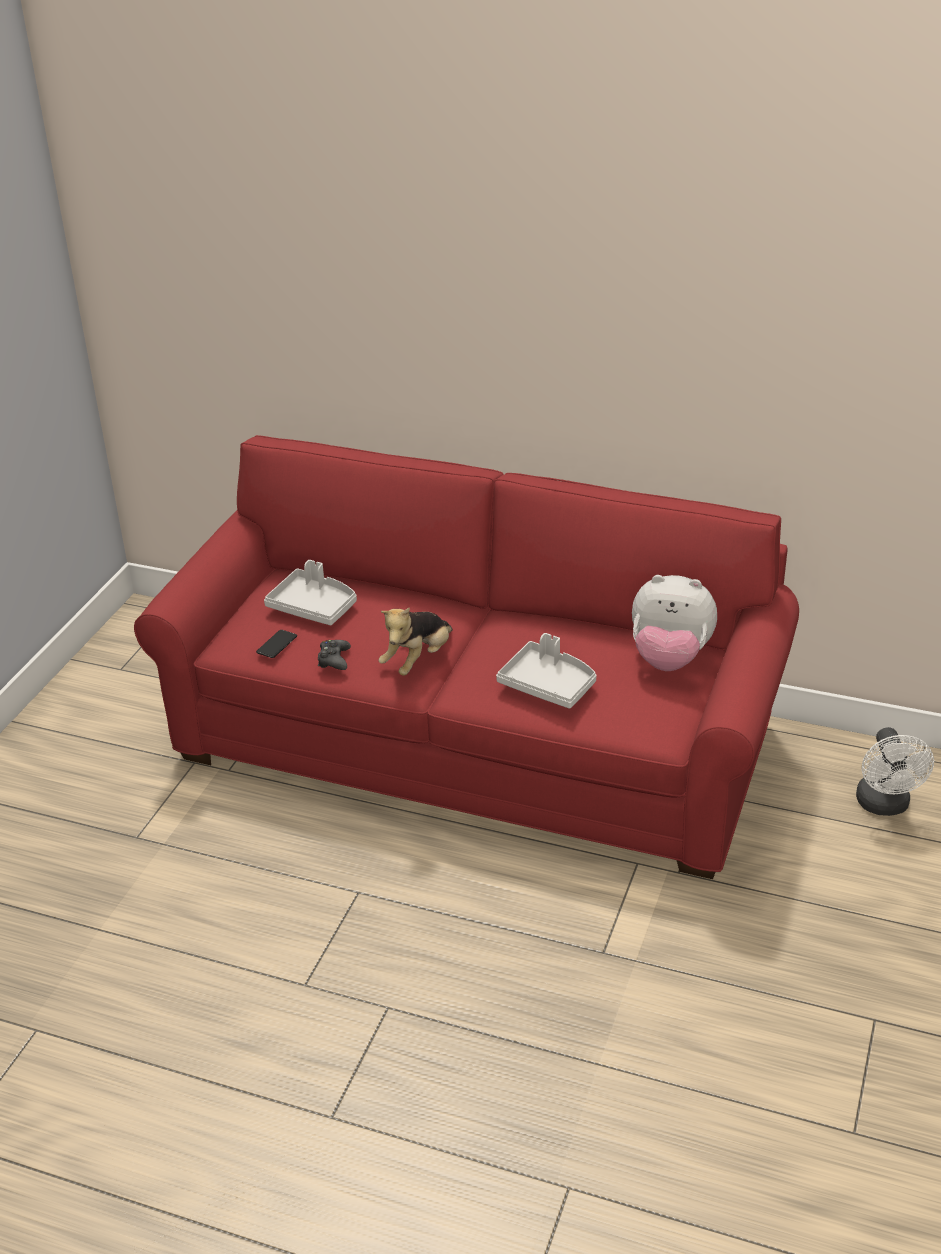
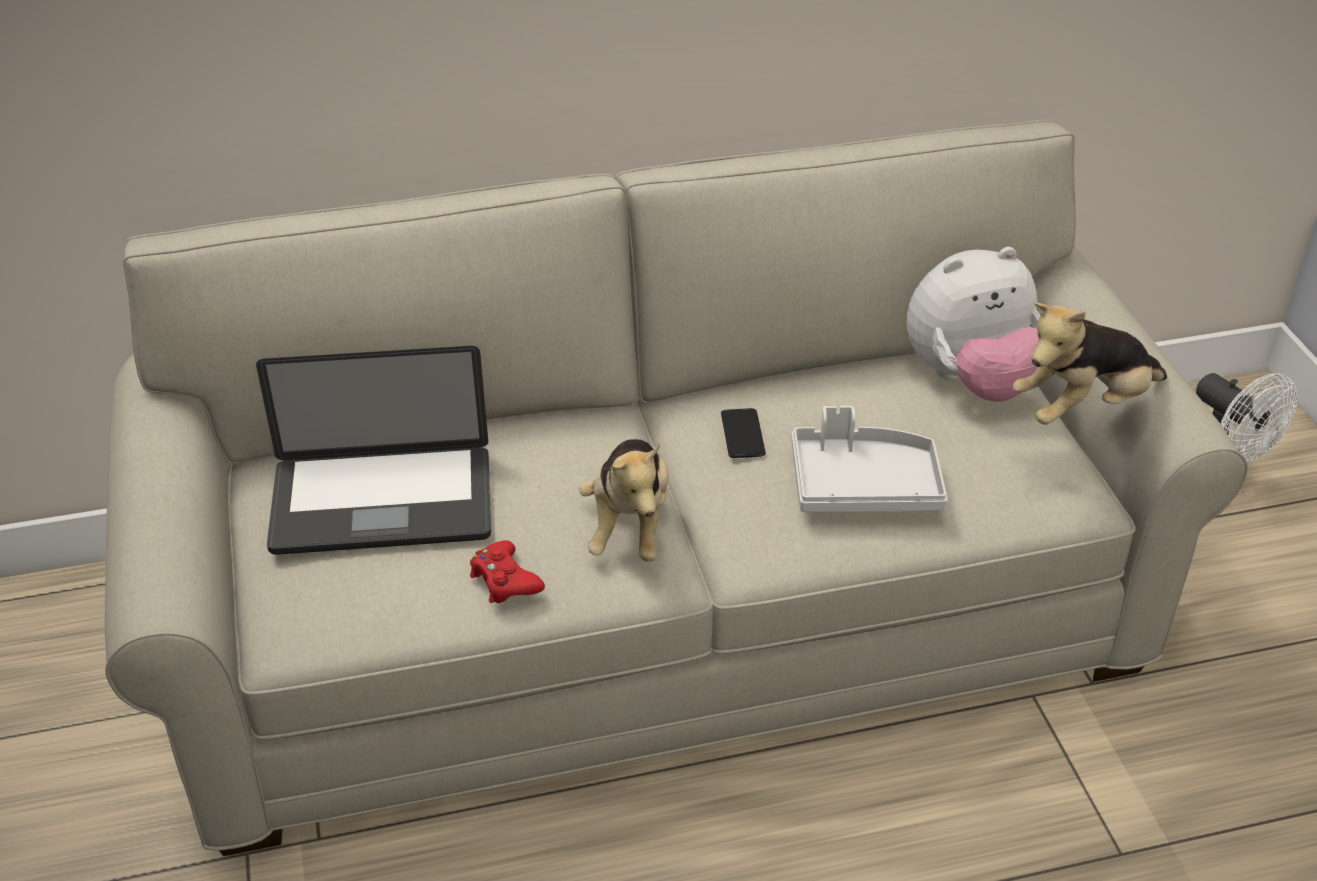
camera: 35 degrees left, 5 degrees up
(277, 644) = (382, 594): phone -> phone (742, 434)
(314, 607) = (382, 503): grey tray -> laptop
(334, 659) = (504, 580): black game controller -> red game controller
(476, 742) = (660, 613): red sofa -> beige sofa
(677, 681) = (1083, 408): none -> plush toy

